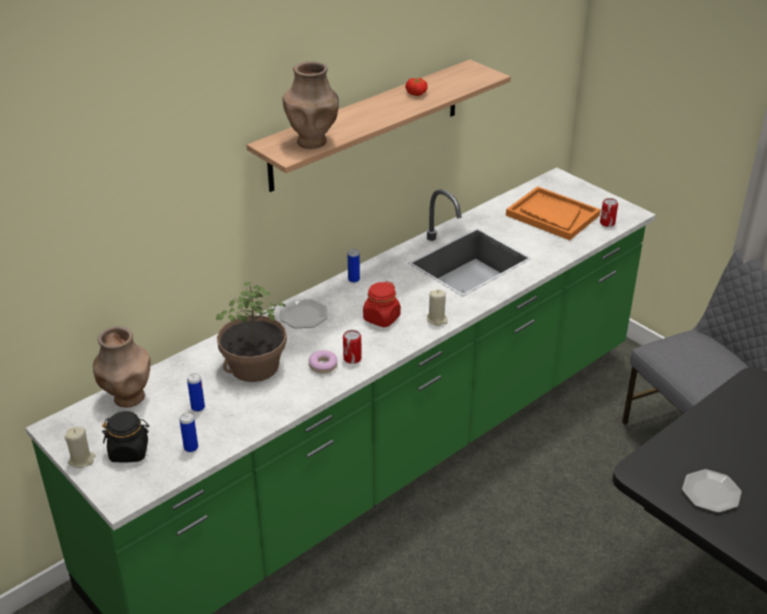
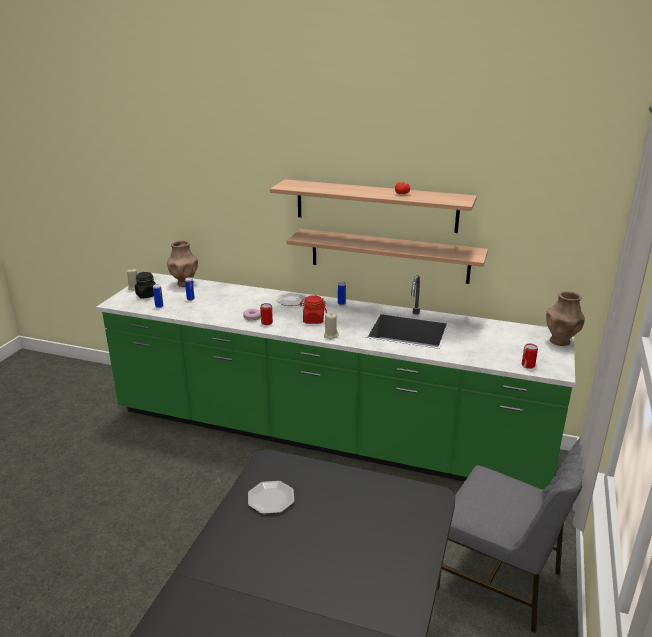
camera: 60 degrees right, 10 degrees down
(254, 366) = (235, 301): potted plant -> none
(312, 141) = (305, 187): brown vase -> brown vase (560, 341)
(384, 183) = (389, 256): none -> shelf
(552, 215) = (504, 343): orange tray -> none

